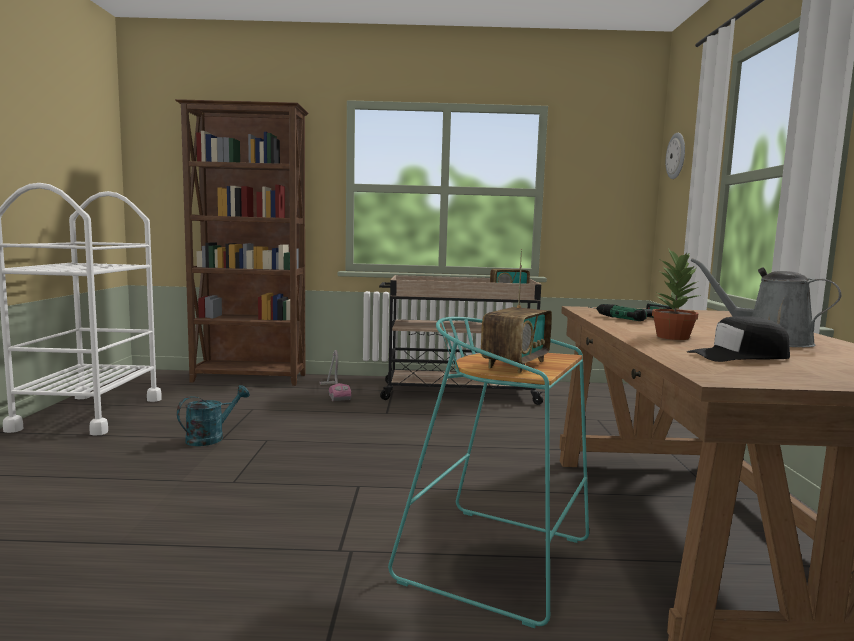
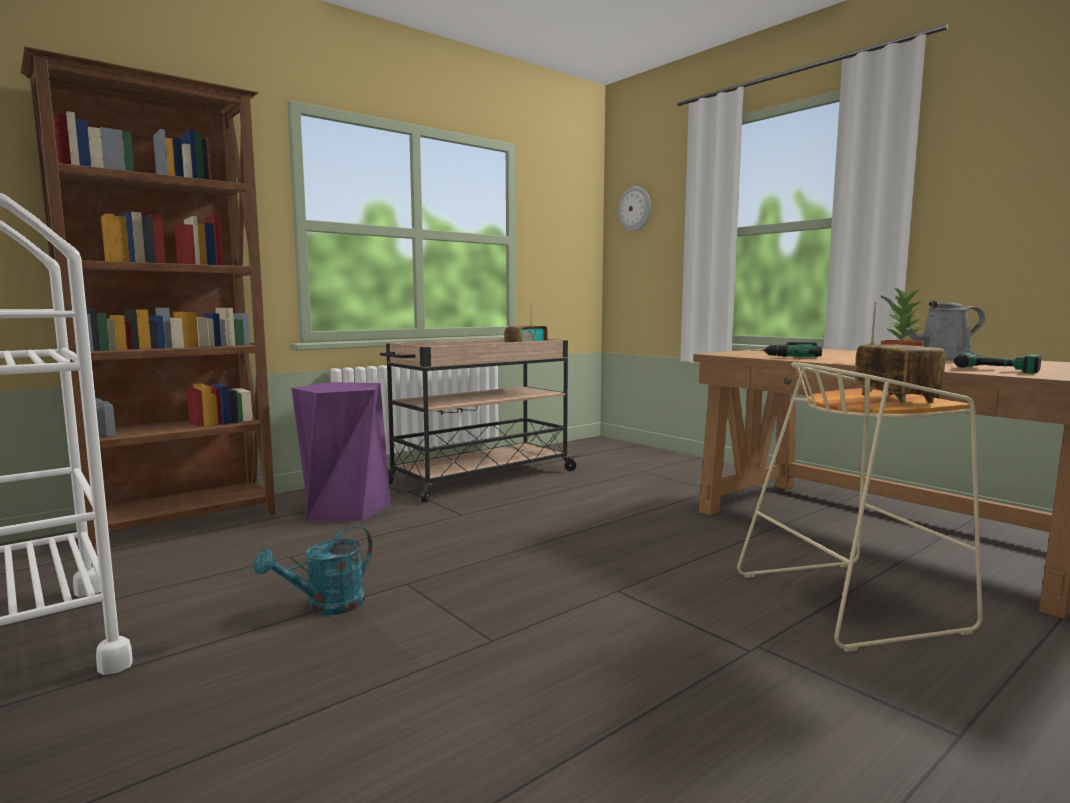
camera: 40 degrees left, 0 degrees up
(211, 438) = (326, 606): turquoise watering can -> turquoise watering can turned 135 degrees counterclockwise
(334, 391) = (345, 509): vacuum cleaner -> purple stool
(499, 561) = (850, 601): turquoise stool -> beige stool
(739, 356) = (997, 368): black cap -> power drill

